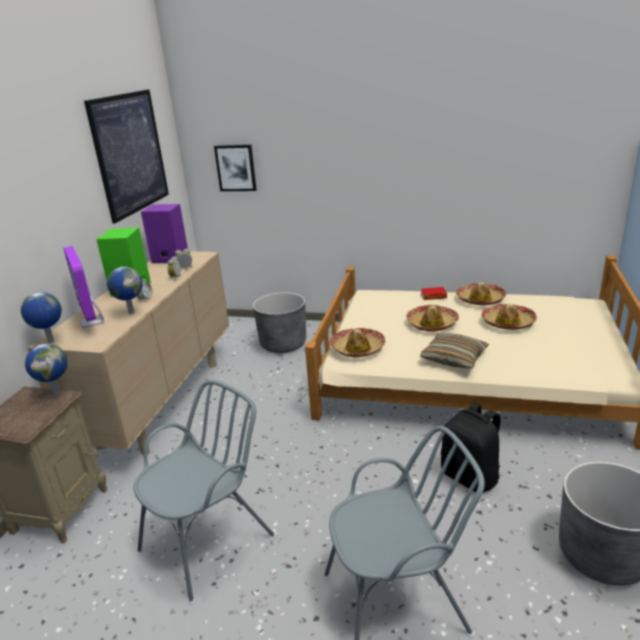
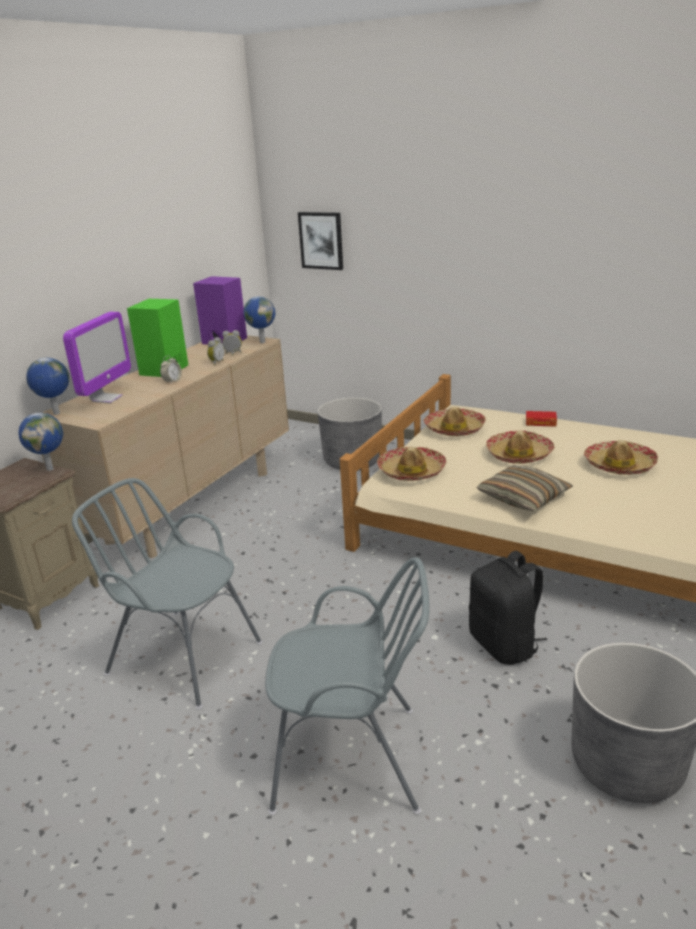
camera: 15 degrees right, 0 degrees up
(92, 322) = (106, 398): monitor -> monitor turned 150 degrees counterclockwise
(130, 153) = (189, 215): picture -> none
(131, 312) = (149, 394): globe -> globe (262, 342)
(211, 539) = (180, 655): grey chair -> grey chair turned 120 degrees counterclockwise
(480, 299) = (599, 433): hat -> hat (454, 429)

